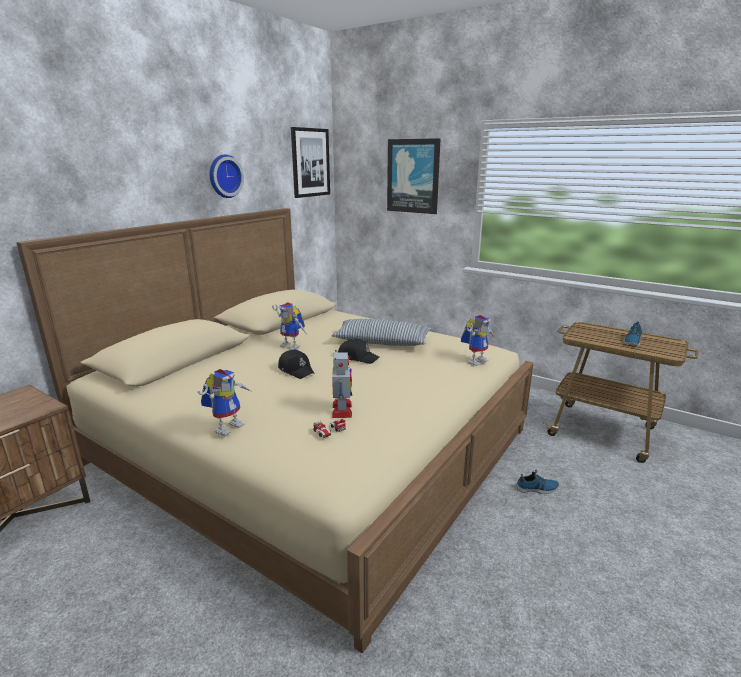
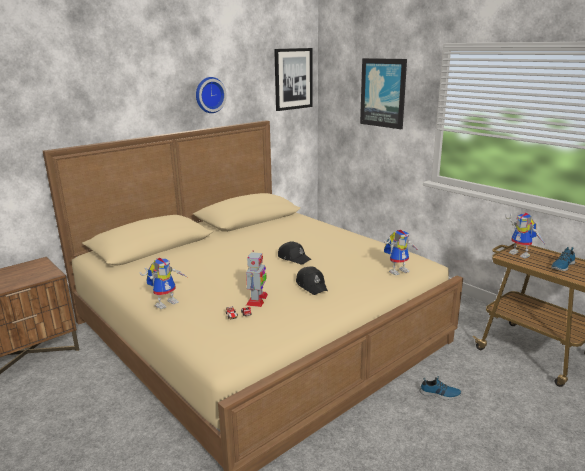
camera: 15 degrees right, 0 degrees up
(293, 346) = (246, 243): toy robot -> toy robot (522, 254)
(296, 370) = (238, 264): black cap -> black cap (312, 285)
(382, 342) = (322, 246): pillow -> none

